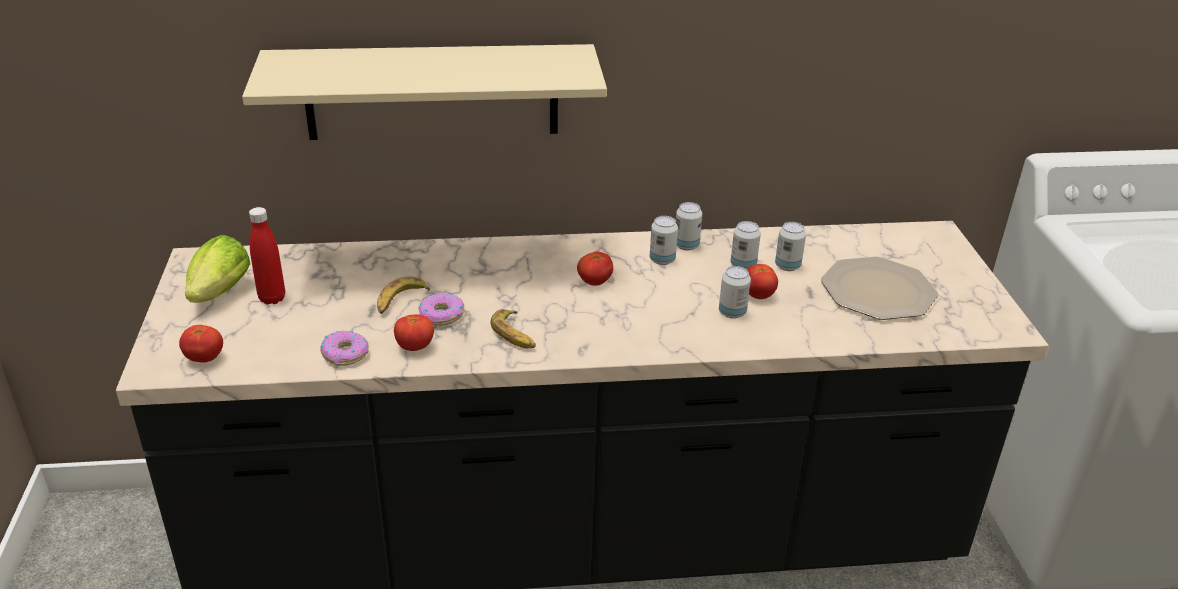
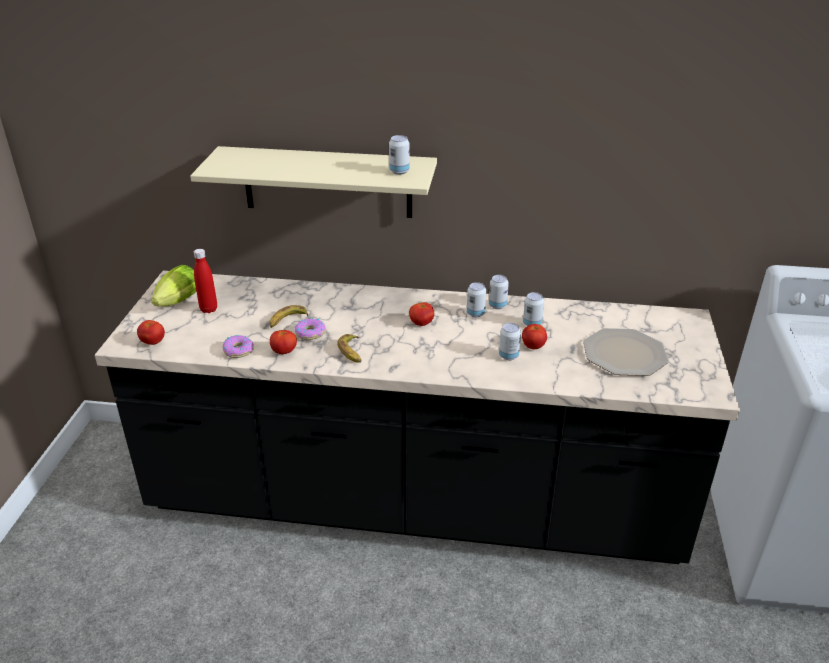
camera: 15 degrees right, 0 degrees up
(787, 266) = (564, 328): can -> can (399, 171)

